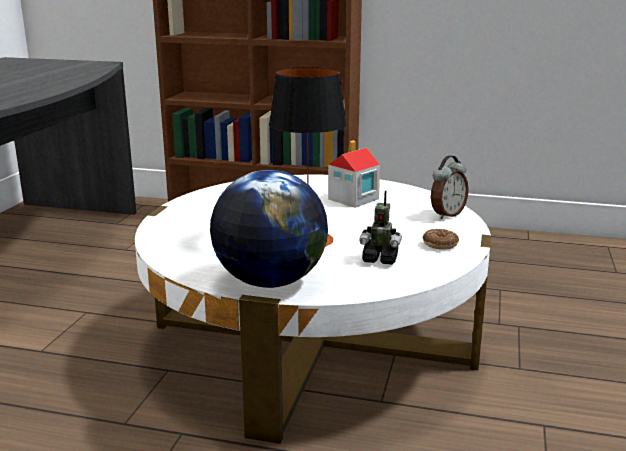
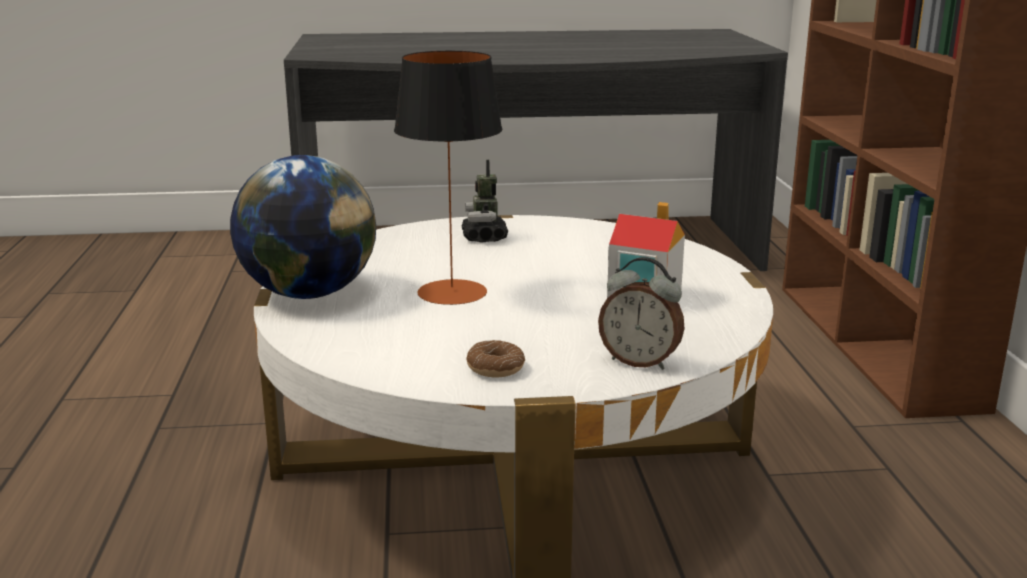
camera: 70 degrees right, 0 degrees up
(380, 259) = (412, 337): toy robot -> toy robot (484, 237)

